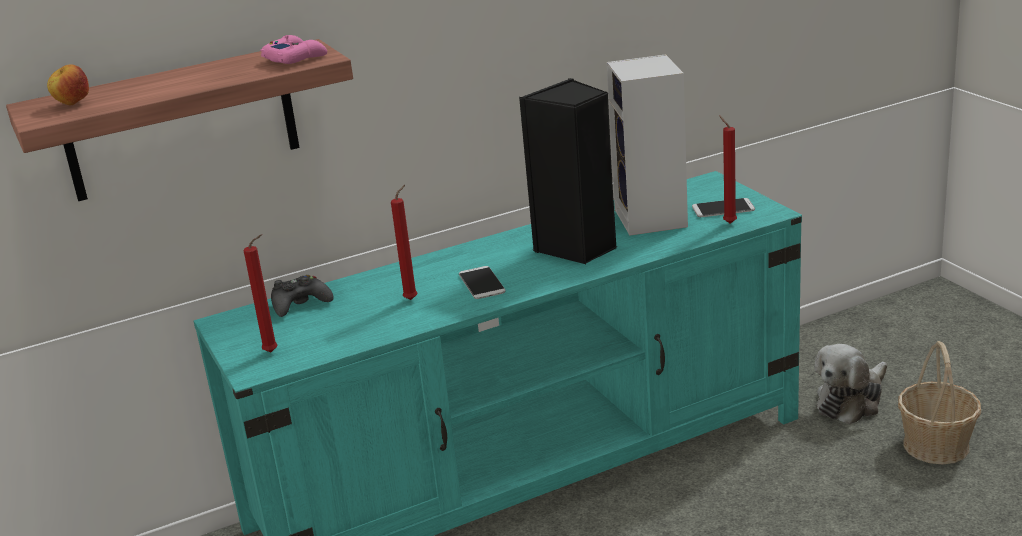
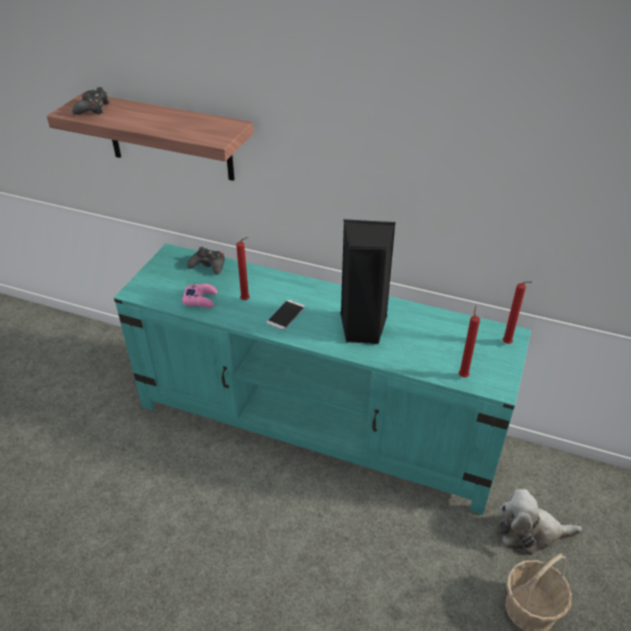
camera: 45 degrees right, 15 degrees up
(72, 104) = (92, 108): apple -> black game controller
(273, 352) = (156, 286): red candle -> red candle (508, 344)
(295, 58) = (210, 132): pink game controller -> pink game controller (200, 299)
(653, 219) = (431, 339): speaker -> none
(723, 209) = (480, 362): phone -> none

